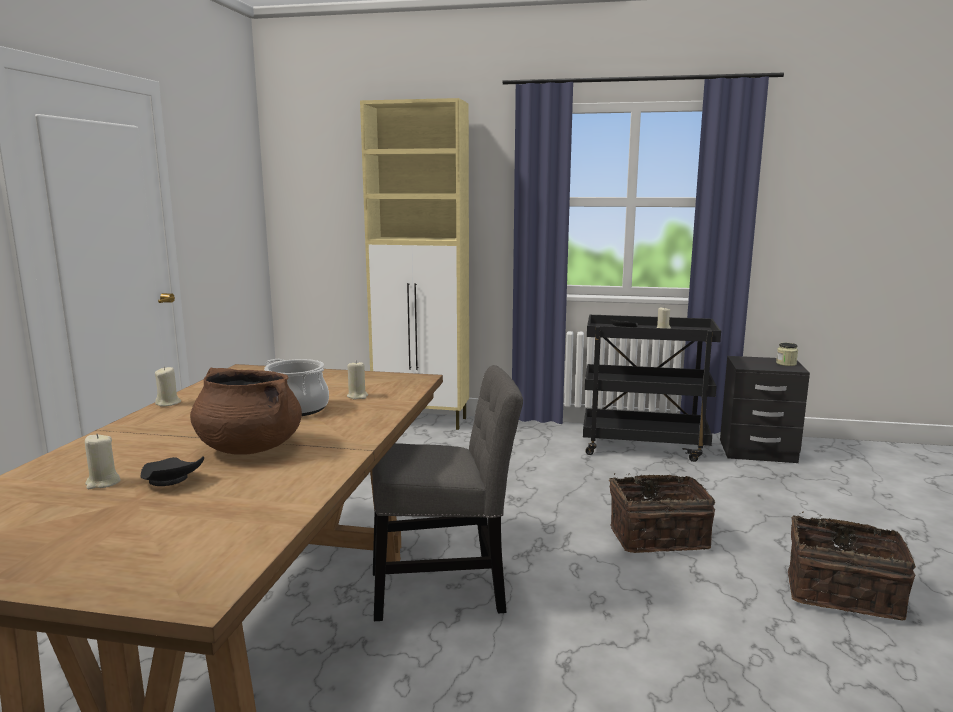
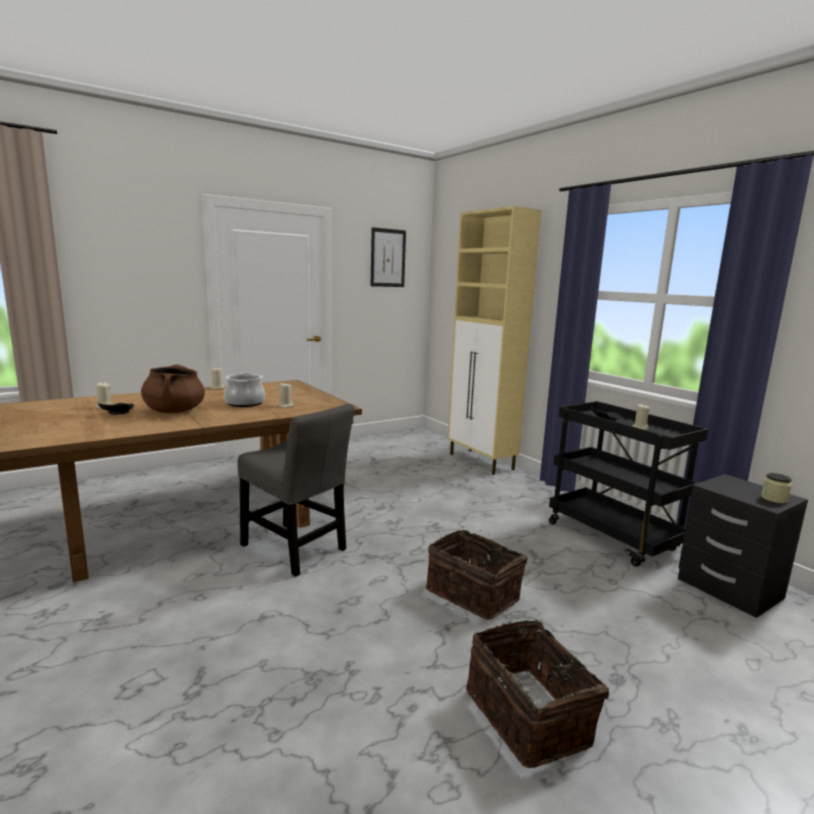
camera: 45 degrees right, 0 degrees up
(224, 161) = (388, 258): none -> picture

